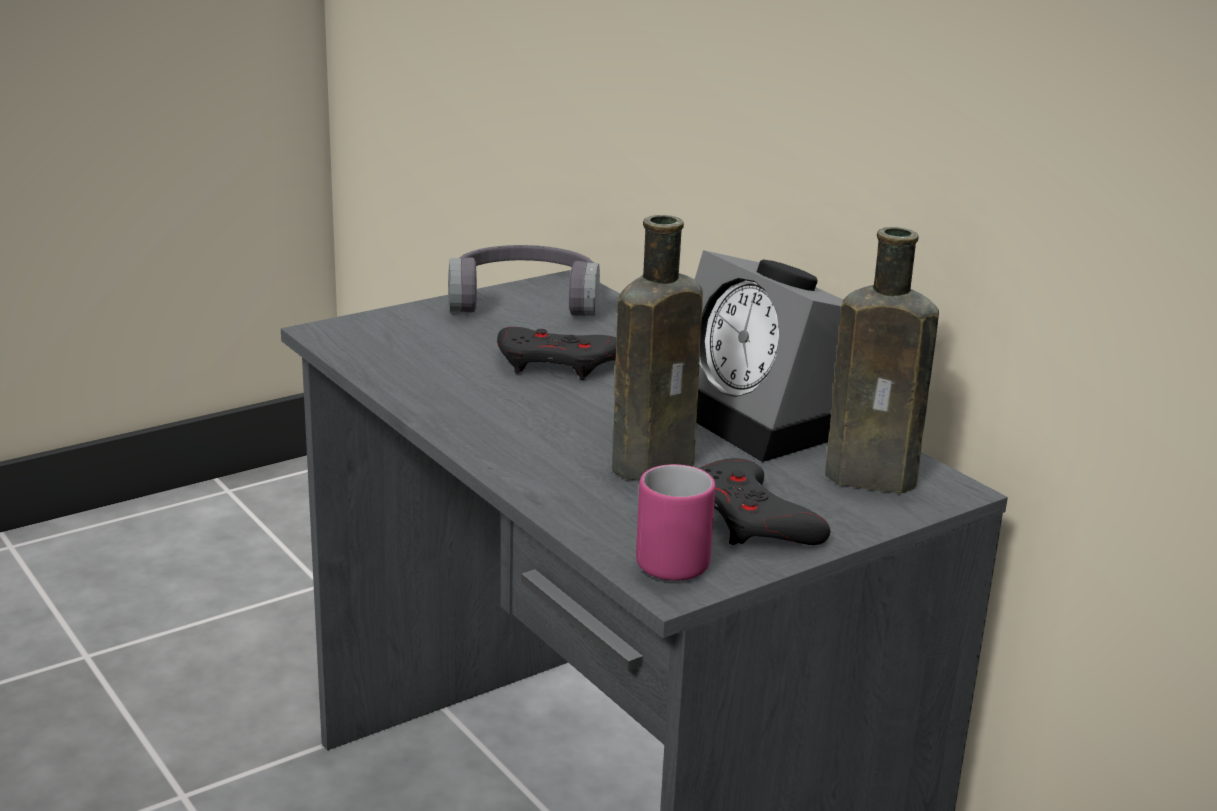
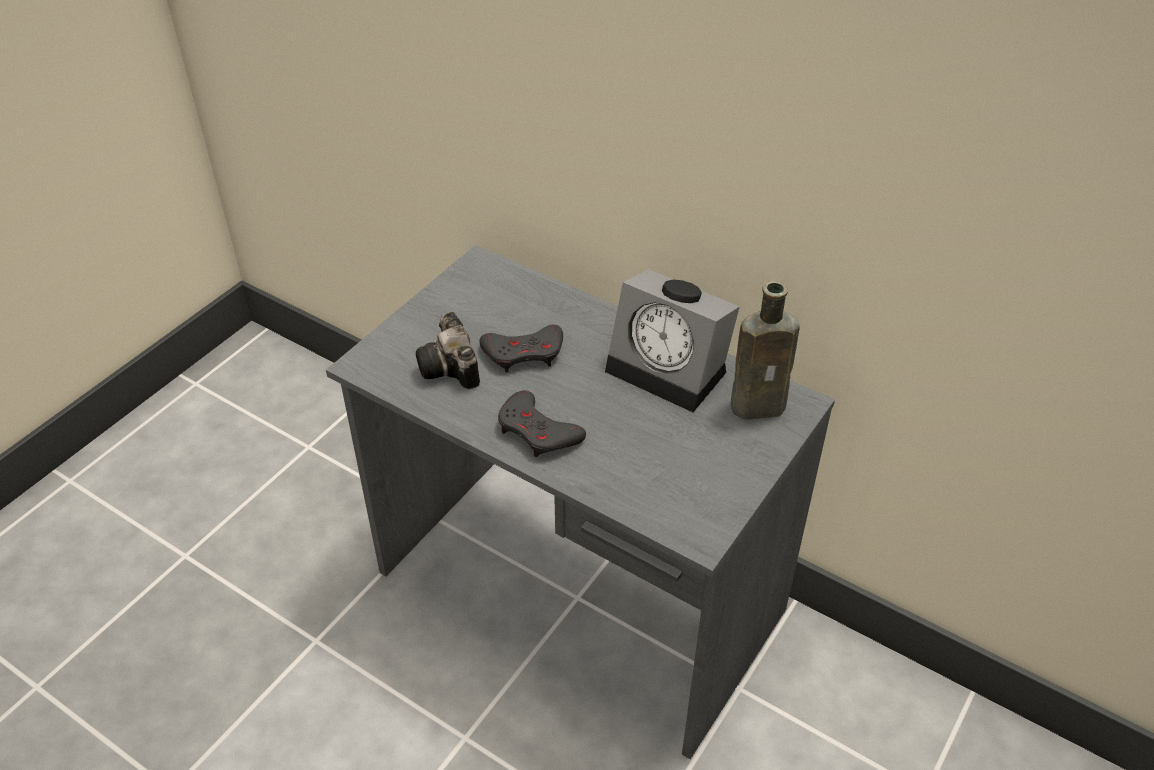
camera: 20 degrees left, 20 degrees up
(444, 357) = (452, 369): none -> camera
(525, 298) = (464, 288): grey headphones -> none
(658, 461) = (636, 432): brown bottle -> none
(671, 558) = (689, 517): pink mug -> none
(751, 519) = (713, 467): grey game controller -> grey game controller (538, 431)

